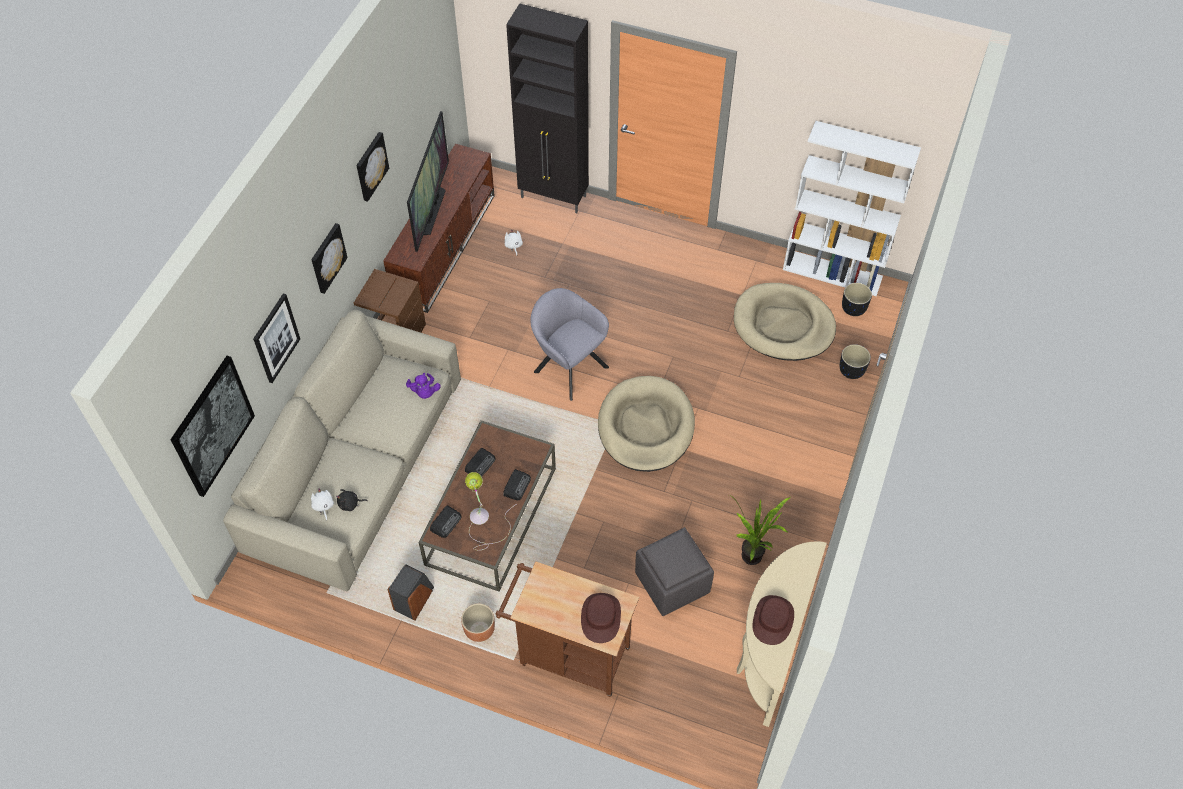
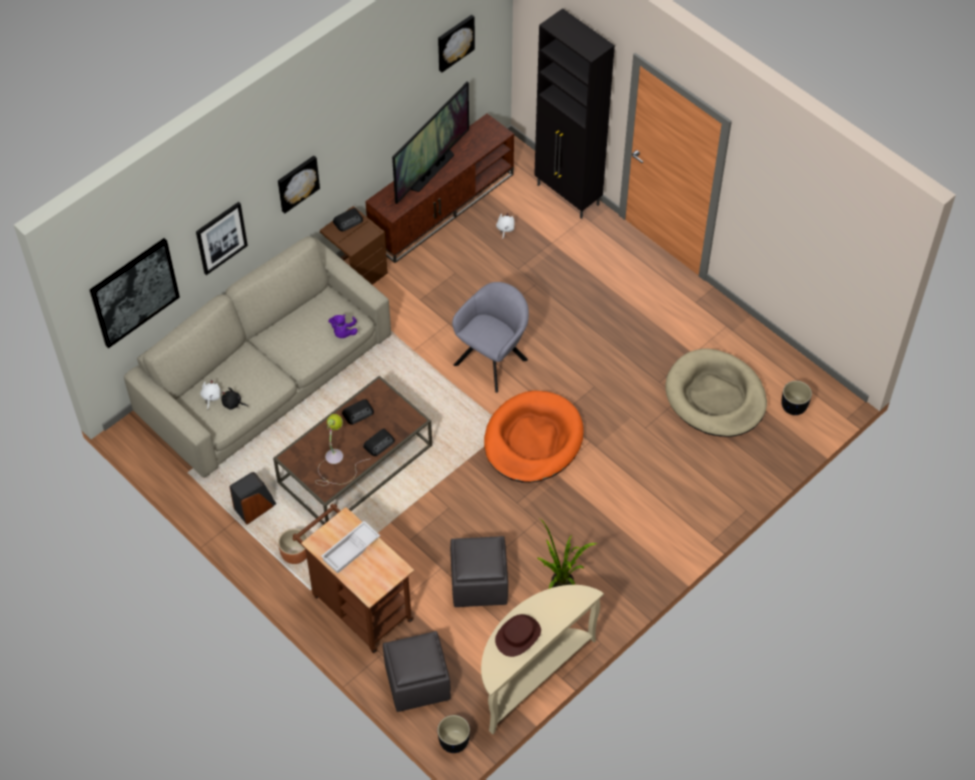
camera: 25 degrees right, 0 degrees up
(370, 166) = (369, 114): picture -> picture (454, 42)
(446, 522) = (304, 450): radio -> radio (348, 221)
(565, 604) = (351, 550): none -> white tray
(568, 366) = (493, 359): grey armchair -> grey armchair turned 60 degrees clockwise
(600, 617) = (373, 573): brown hat -> none
(646, 427) = (533, 440): beige dog bed -> orange dog bed
(668, 708) = (417, 683): none -> grey ottoman
(833, 273) = (794, 365): white bookcase -> none
(851, 370) = (755, 463): black planter -> black planter (453, 741)

